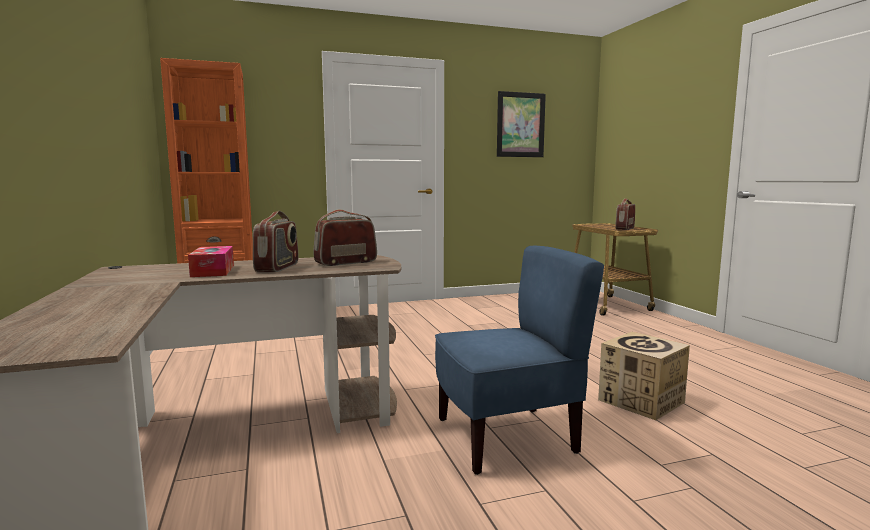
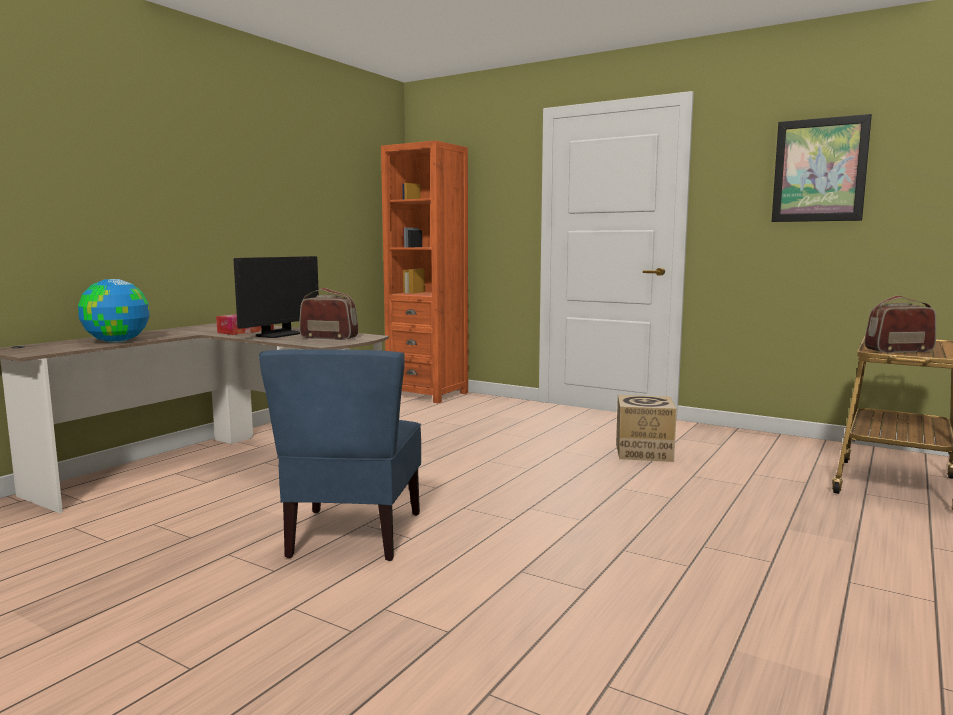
camera: 50 degrees right, 0 degrees up
(121, 307) = (116, 341): none -> globe
(278, 268) = (279, 334): radio -> monitor
(506, 437) = (353, 535): blue chair -> blue chair turned 60 degrees clockwise
(641, 401) = (541, 572): cardboard box -> cardboard box (643, 452)

